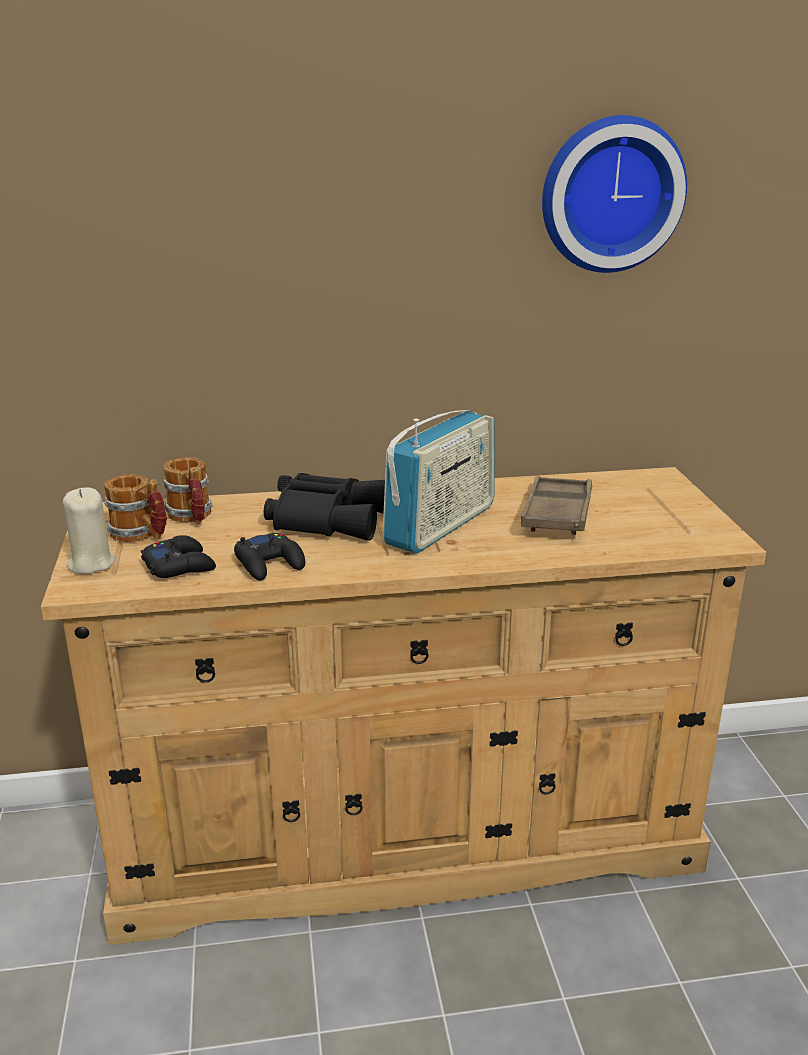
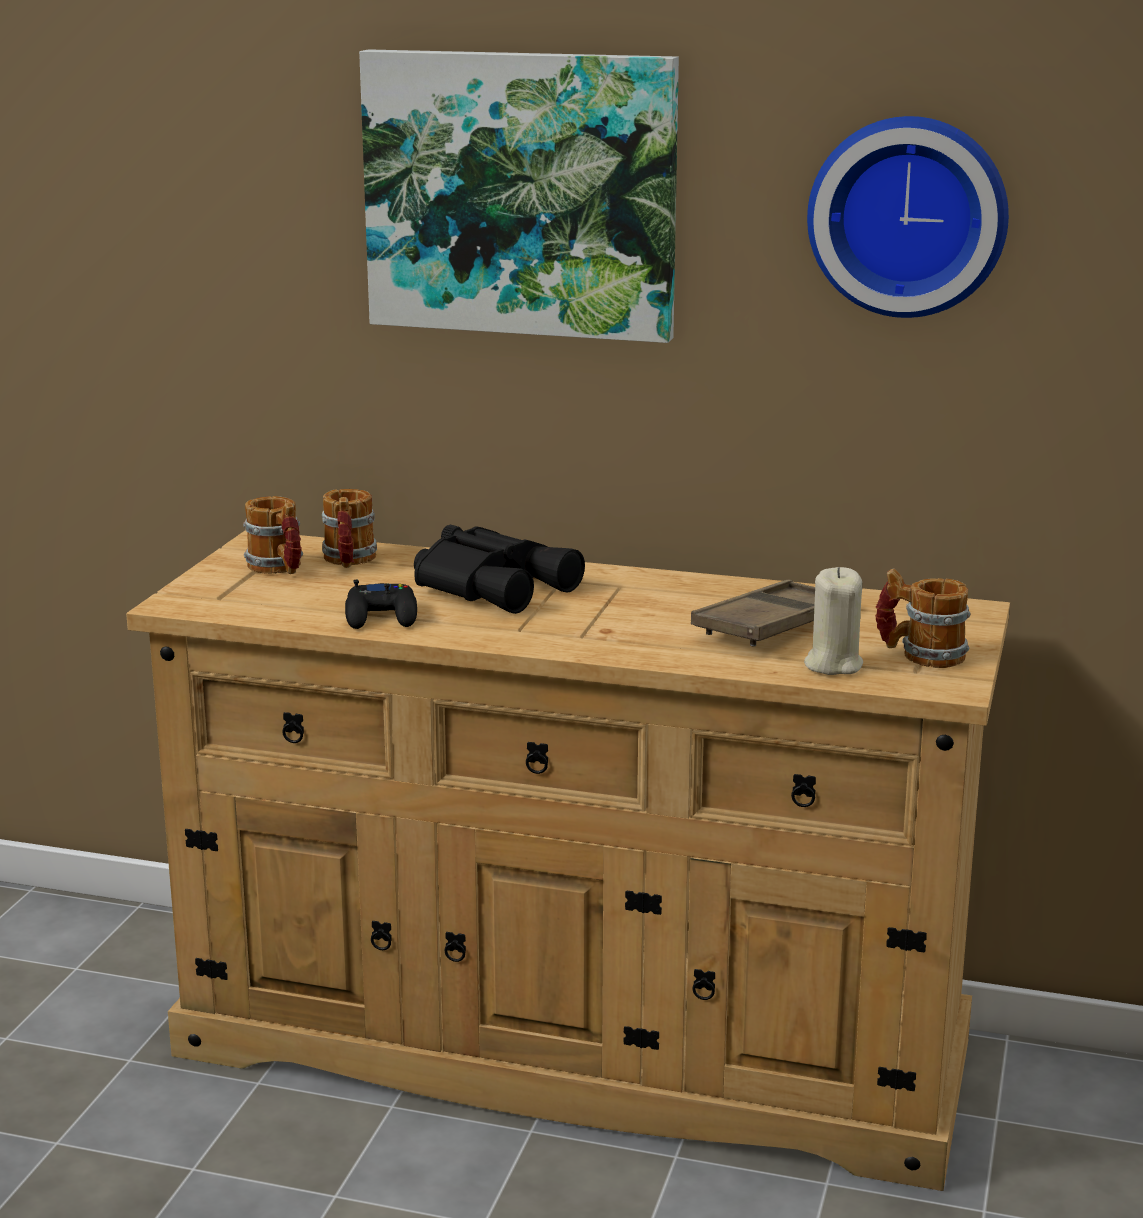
camera: 25 degrees right, 5 degrees down
(91, 563) = (205, 586): beige candle -> beige candle (833, 664)
(179, 566) = (289, 602): black game controller -> none
(305, 196) = (521, 194): none -> picture
(441, 525) = (614, 613): radio -> none
(676, 518) = (920, 654): none -> mug

